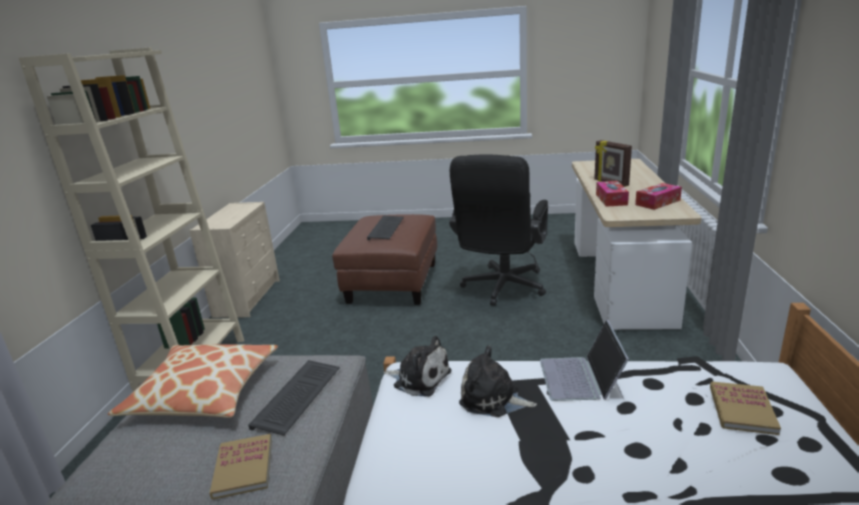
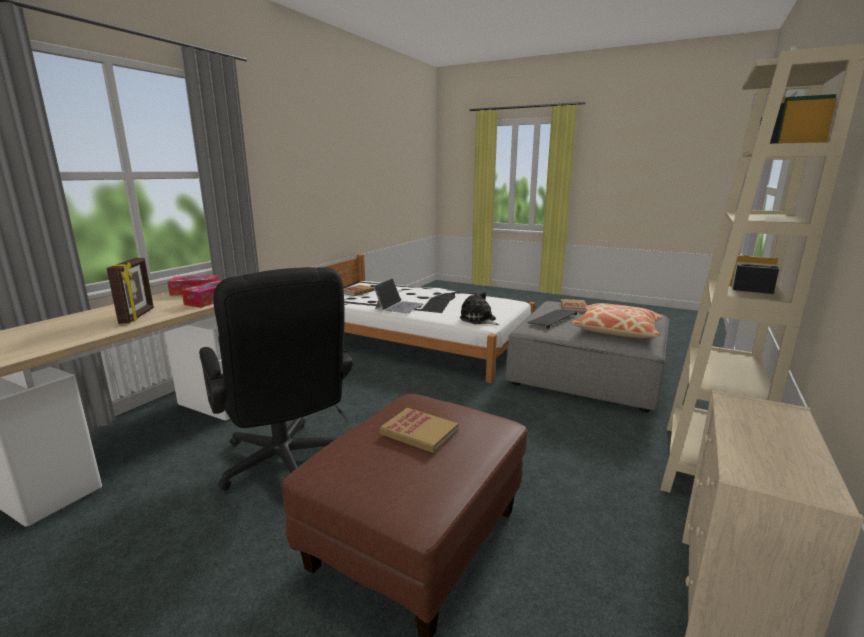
camera: 160 degrees left, 5 degrees down
(386, 229) = (419, 432): keyboard -> book
(493, 399) = (448, 309): plush toy -> none
(502, 289) = (285, 466): black office chair -> black office chair turned 105 degrees clockwise

